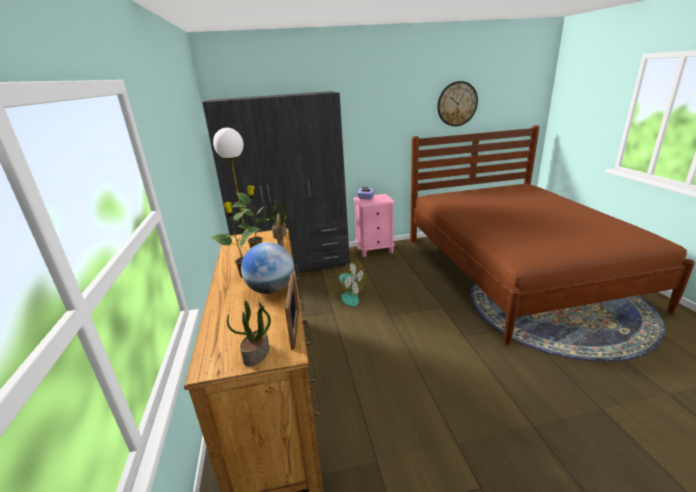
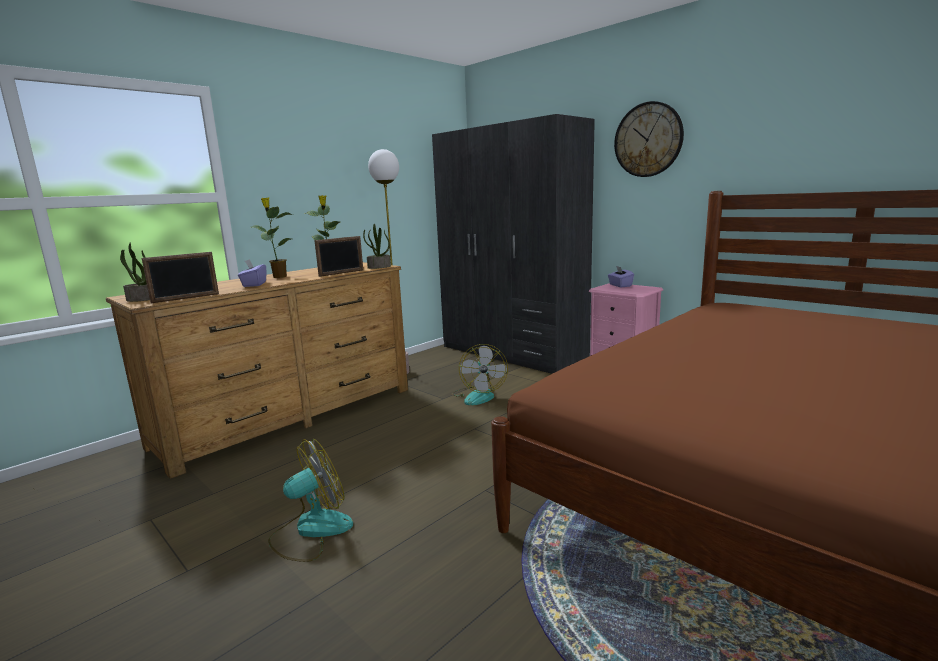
camera: 55 degrees right, 10 degrees down
(271, 290) = (254, 284): globe -> purple tissue box
(457, 104) = (826, 129): wall clock -> wall clock (648, 140)
(465, 414) = (311, 530): none -> fan

